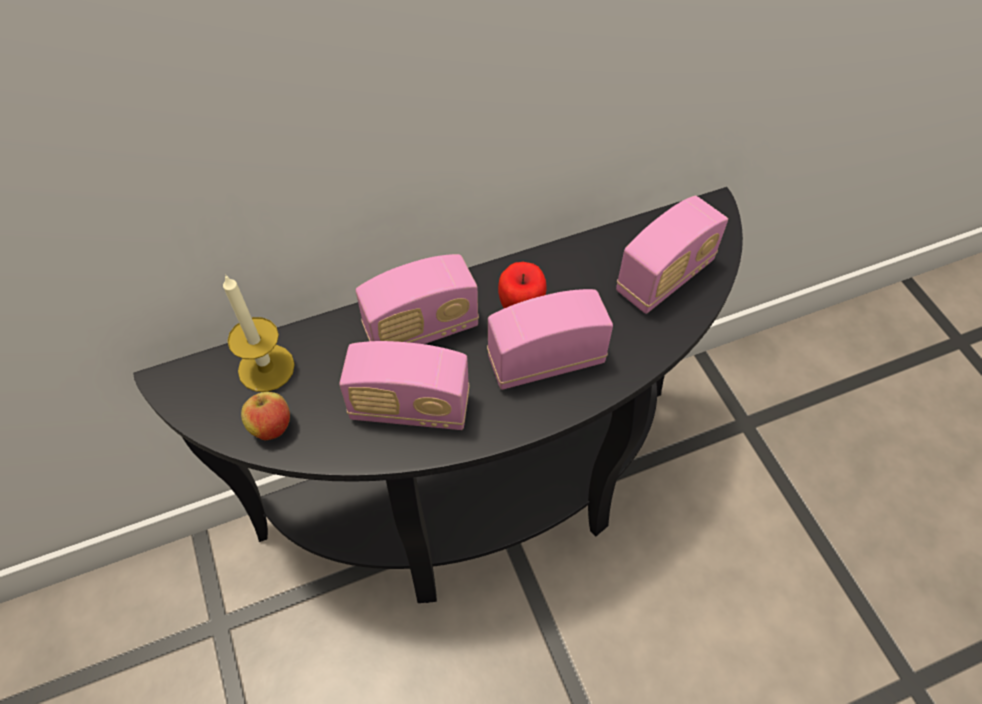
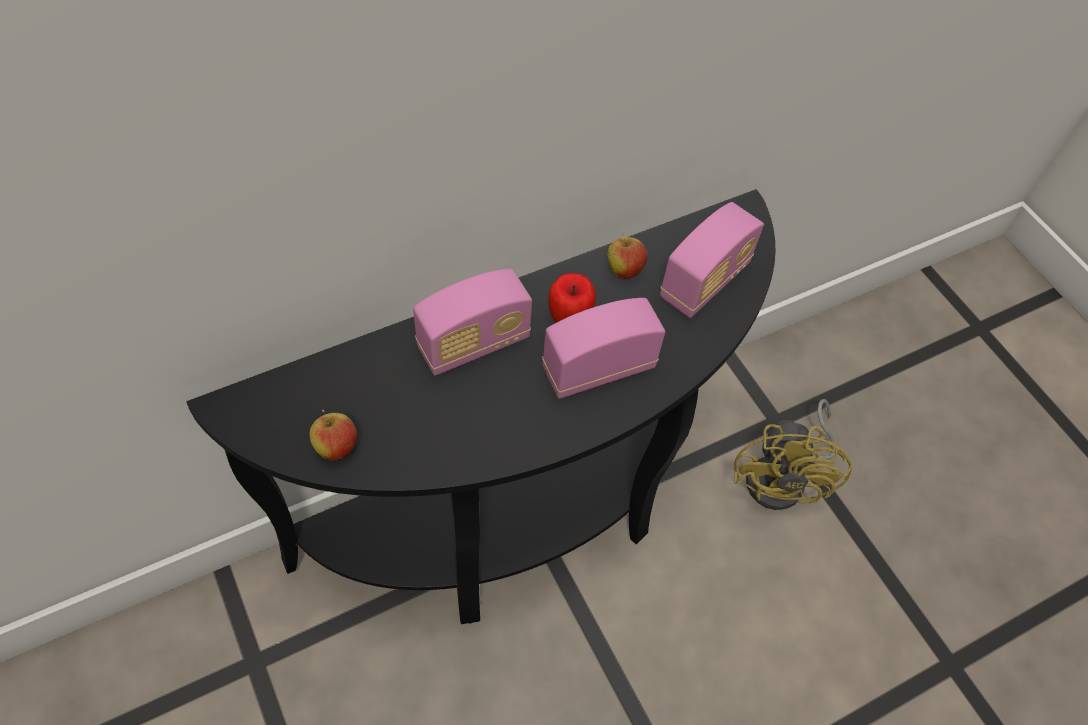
camera: 10 degrees left, 0 degrees up
(266, 368) = (323, 389): candle -> none
(410, 408) = (471, 421): radio -> none
(582, 263) = (624, 270): none -> apple
(749, 481) = (784, 479): none -> yellow fan

